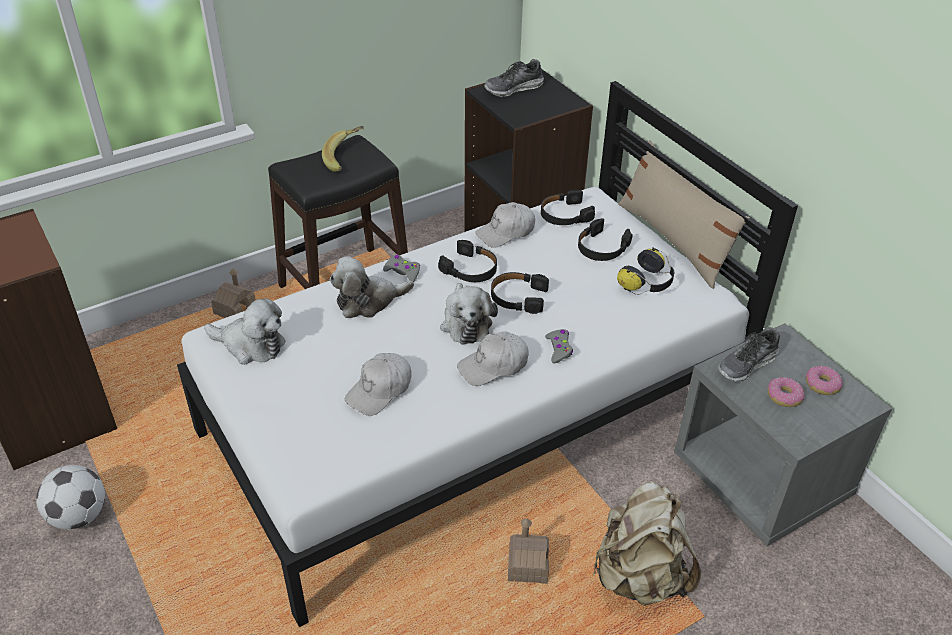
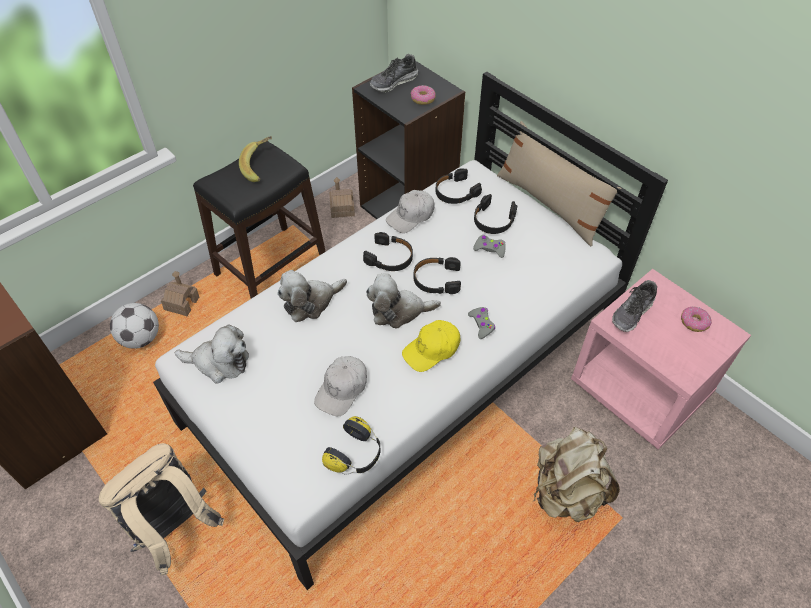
camera: 10 degrees left, 10 degrees up
(79, 516) = (94, 522): football -> football (141, 338)
(166, 538) = (175, 529): none -> beige backpack
(403, 272) = (333, 268): grey game controller -> grey game controller (490, 249)
(466, 323) = (399, 311): plush toy -> plush toy turned 105 degrees clockwise
(493, 366) = (432, 350): white cap -> yellow cap
(527, 566) = (478, 499): toy house -> toy house (342, 209)
(647, 283) = (539, 249): headphones -> headphones (356, 454)
(761, 479) = (640, 389): grey nightstand -> pink nightstand
(784, 396) = (667, 338): donut -> donut (422, 99)

